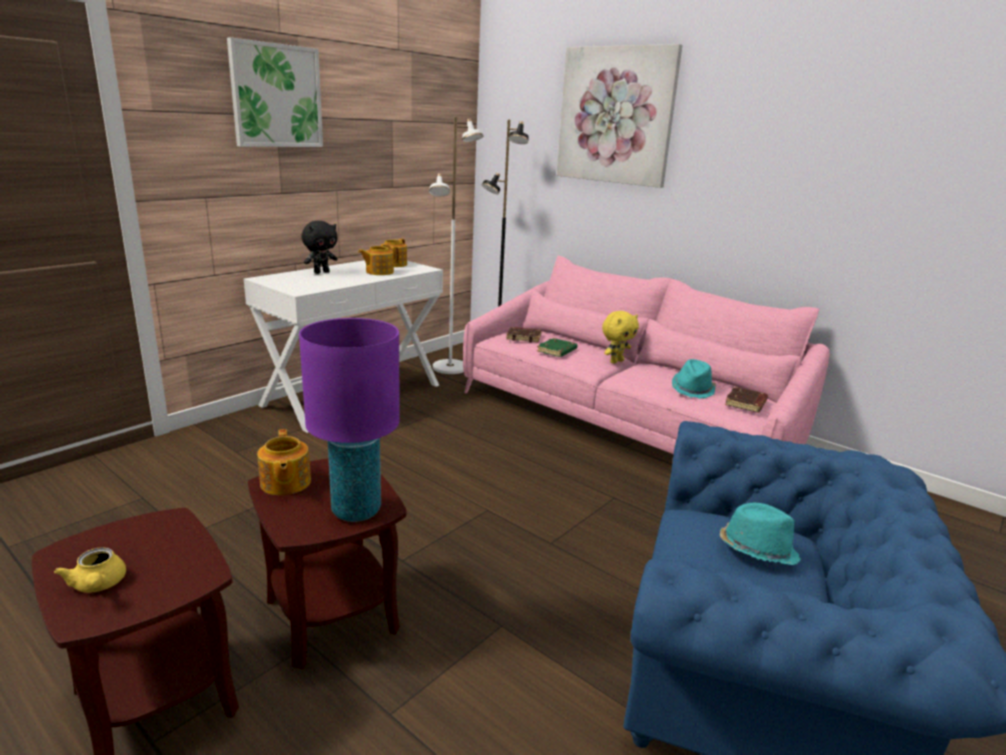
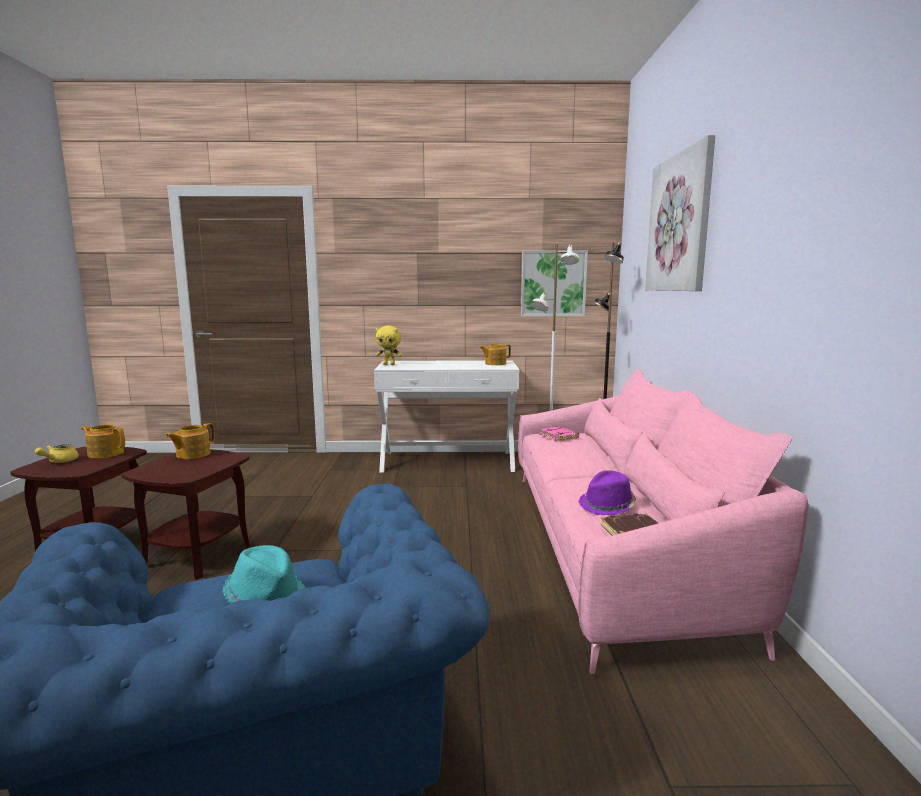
camera: 50 degrees right, 10 degrees down
(276, 96) = (417, 239): picture -> picture (553, 283)
(321, 272) = (433, 362): black plush toy -> none
(356, 510) = (177, 473): purple table lamp -> none
(379, 272) = (468, 366): teapot -> teapot (105, 453)
(524, 337) = (559, 437): brown book -> pink book
(557, 351) = (560, 450): green book -> none
(616, 361) = (598, 470): yellow plush toy -> yellow plush toy (389, 364)
(693, 389) = (607, 506): turquoise hat -> purple hat

